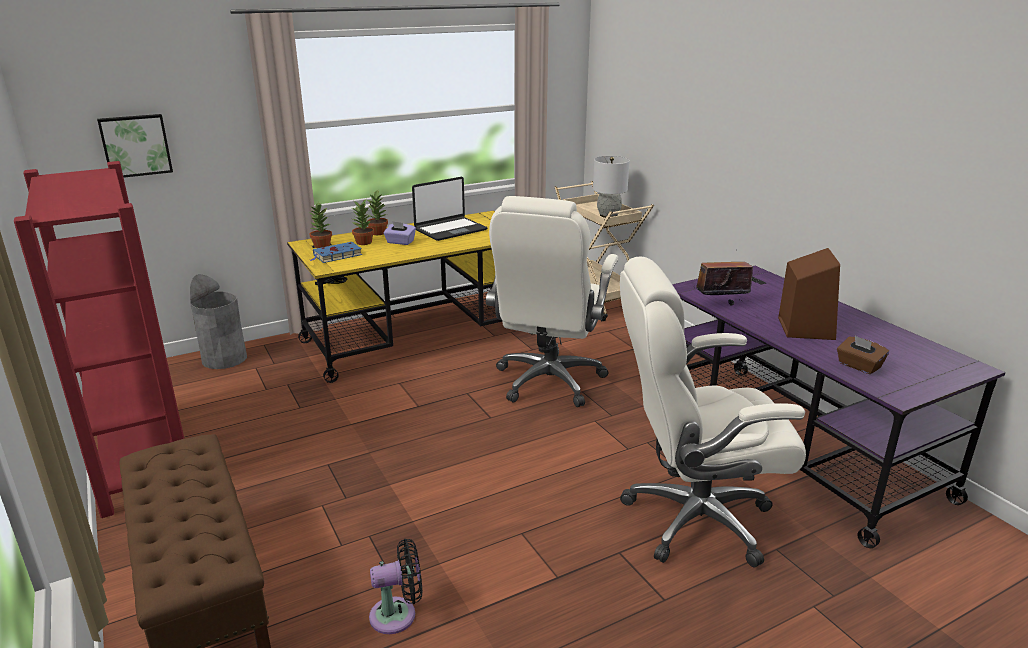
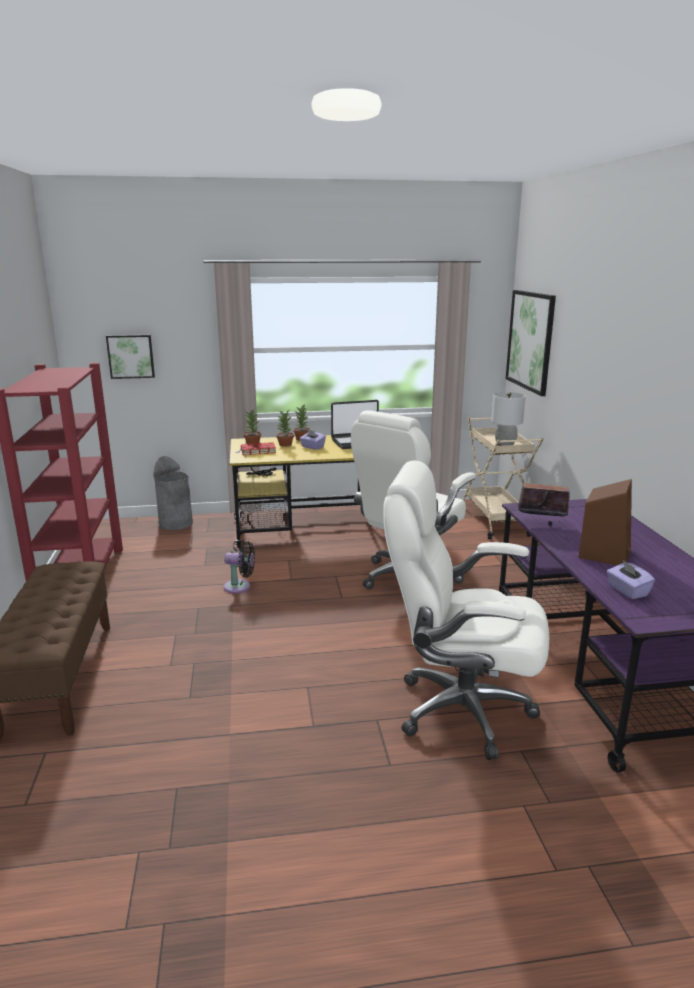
camera: 20 degrees right, 5 degrees down
(336, 255) = (257, 451): blue book -> red book
(398, 615) = (177, 722): black fan -> black fan (240, 587)
(623, 96) = (530, 340): none -> picture
(858, 366) = (627, 591): brown tissue box -> purple tissue box

